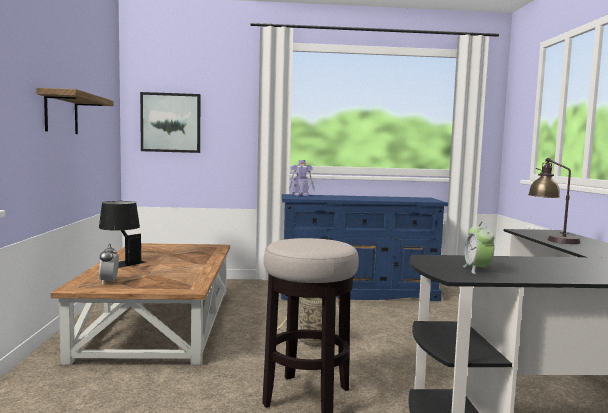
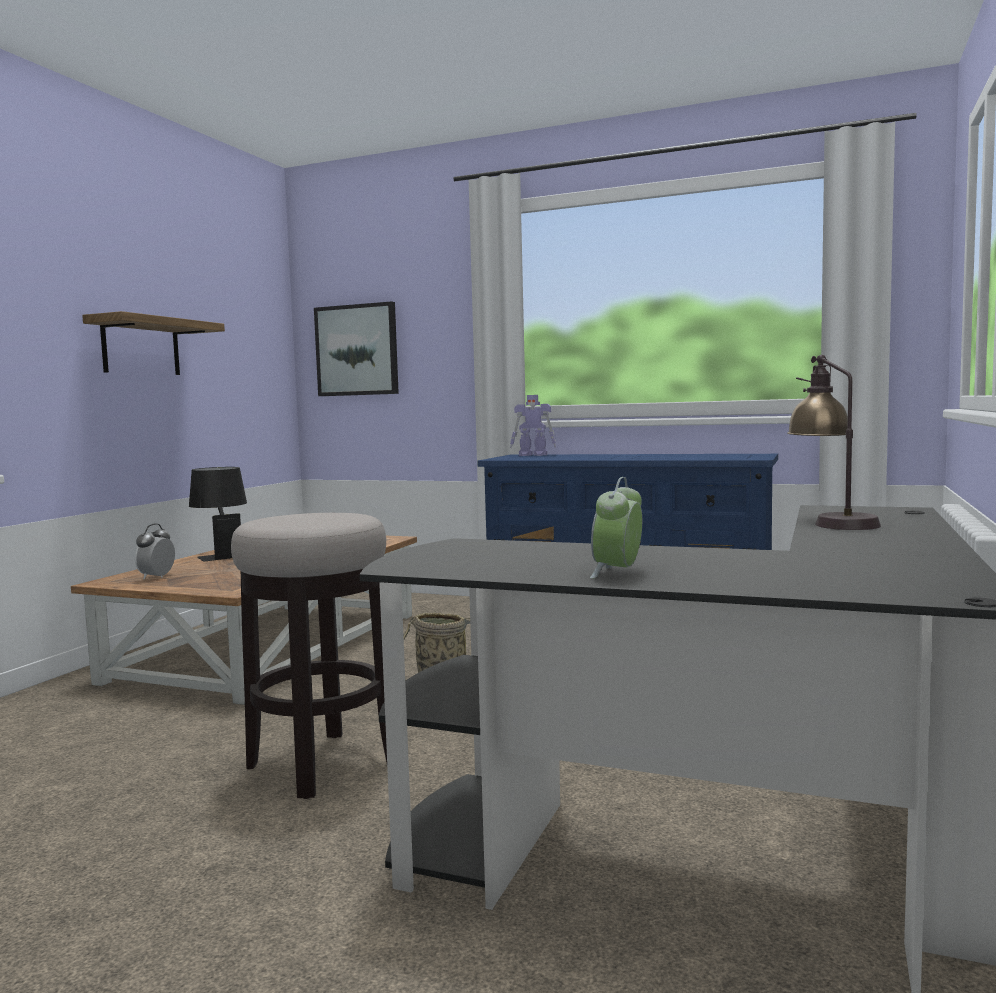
camera: 25 degrees right, 0 degrees up
(477, 270) = (473, 561): alarm clock -> alarm clock (617, 573)

